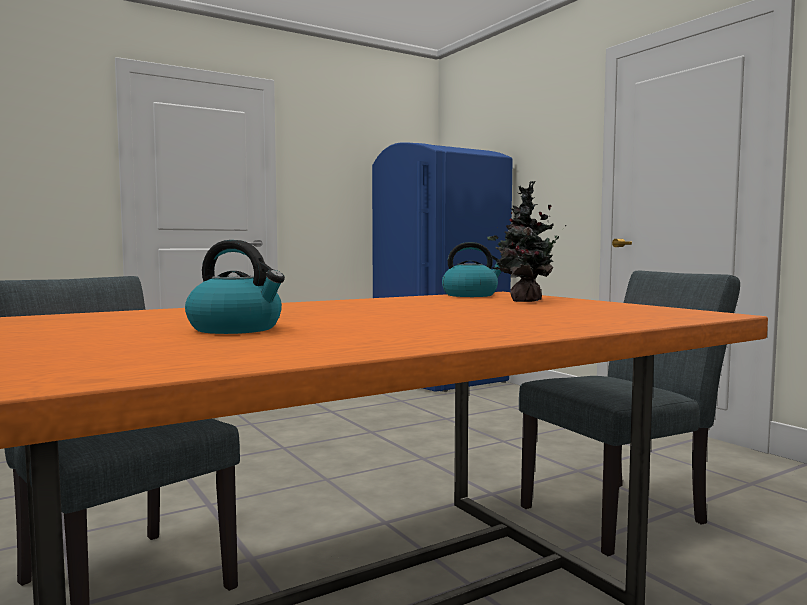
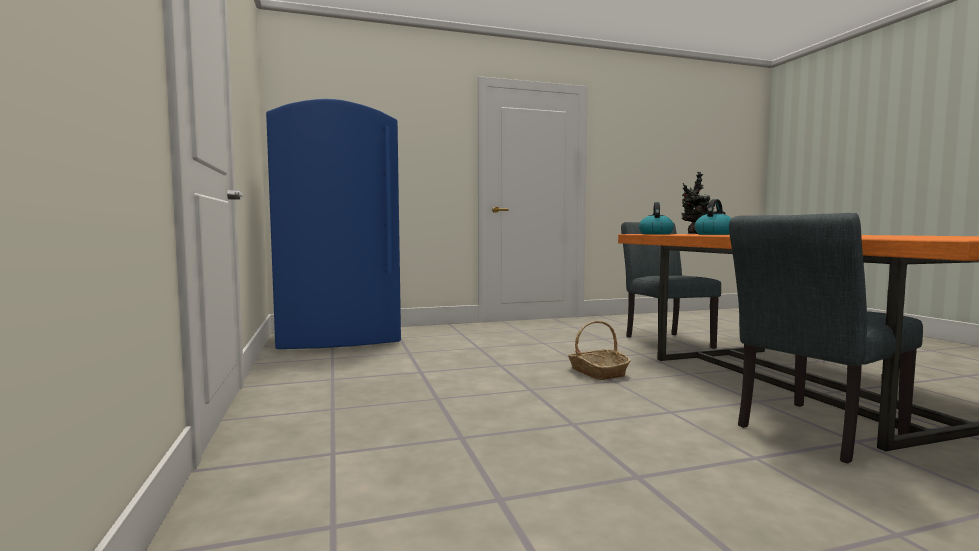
camera: 75 degrees left, 0 degrees up
(237, 329) = (879, 235): kettle -> kettle (714, 234)
(364, 471) = (597, 372): none -> basket

